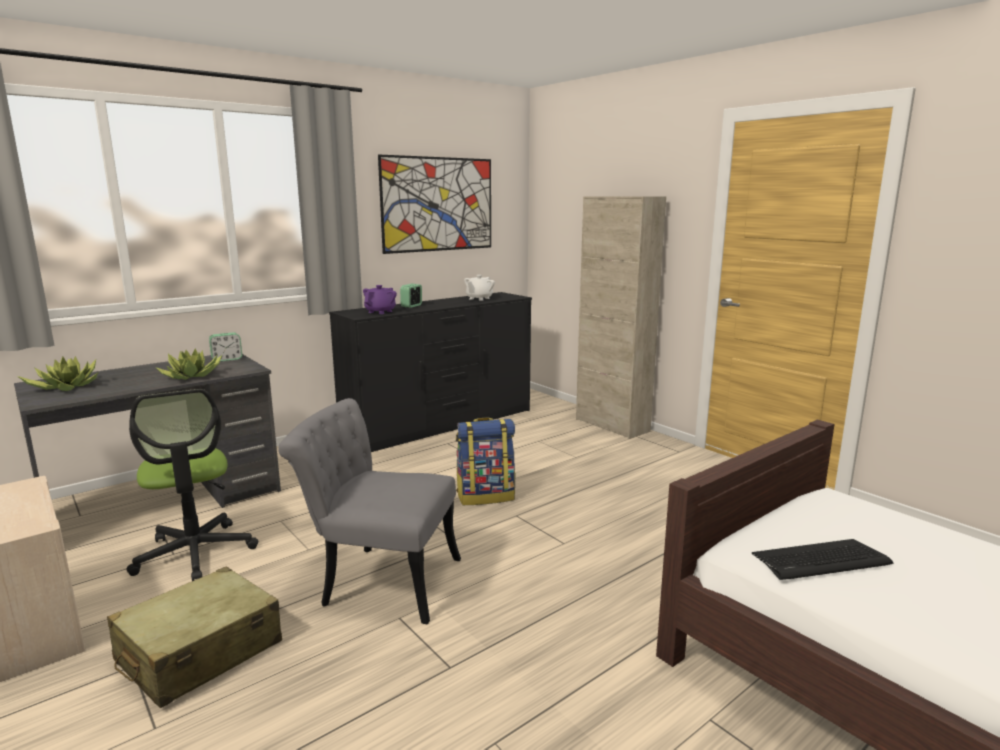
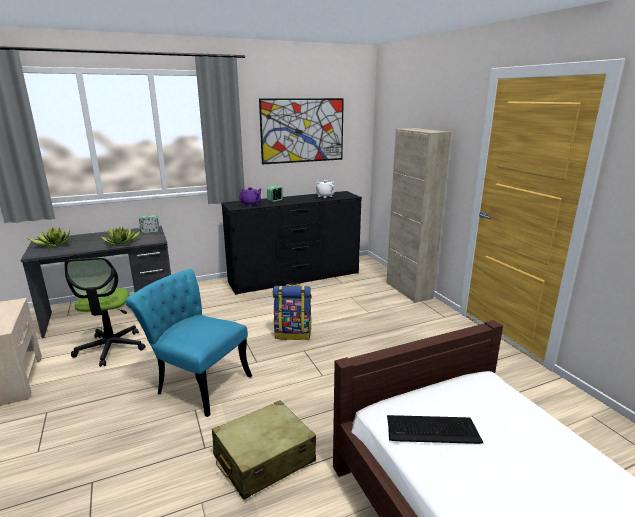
camera: 15 degrees right, 5 degrees up
(199, 652) = (81, 411): beige suitcase -> beige suitcase (264, 459)
(379, 580) = (197, 382): grey chair -> turquoise chair

